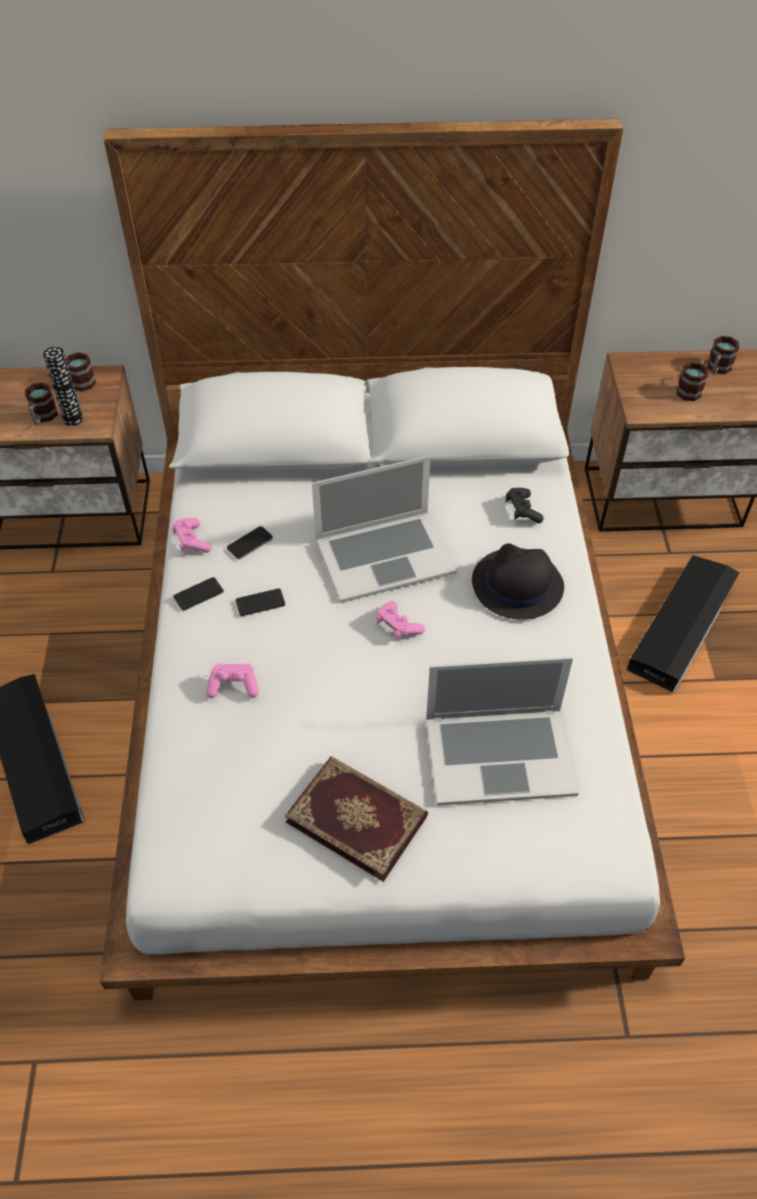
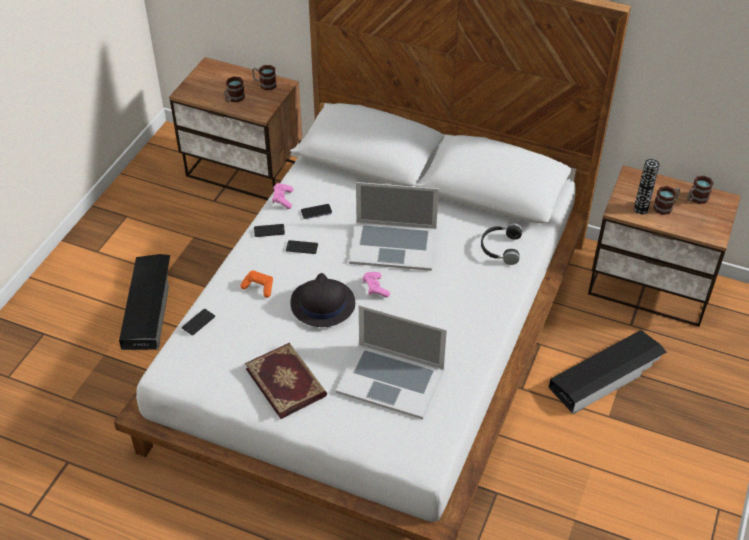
camera: 25 degrees right, 5 degrees down
(73, 419) = (250, 105): vase -> vase (640, 209)
(173, 776) = (198, 322): none -> phone
(233, 686) = (259, 287): pink game controller -> orange game controller
(516, 585) = (466, 290): black hat -> black hat (322, 303)
(522, 510) = (500, 248): black game controller -> black headphones

